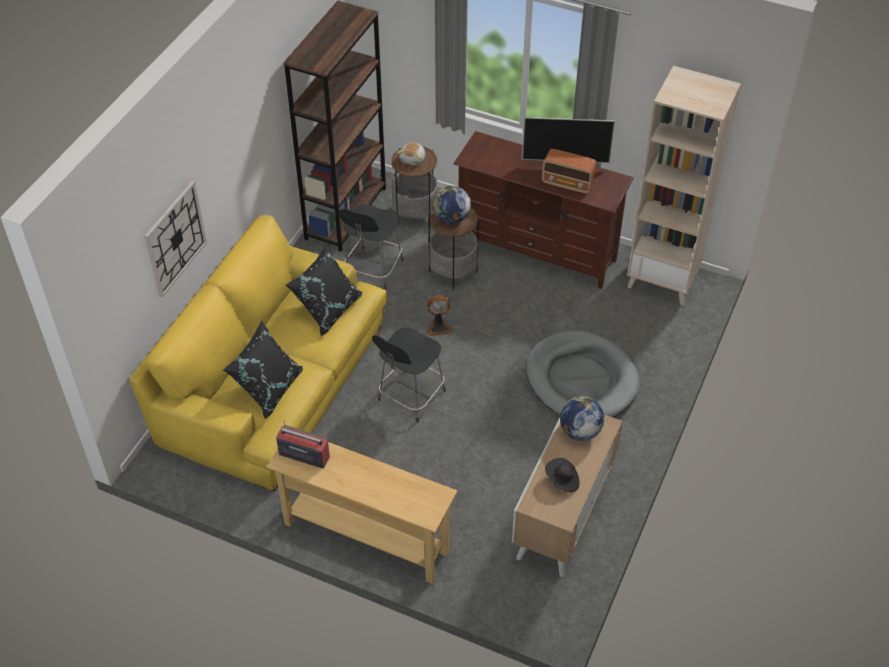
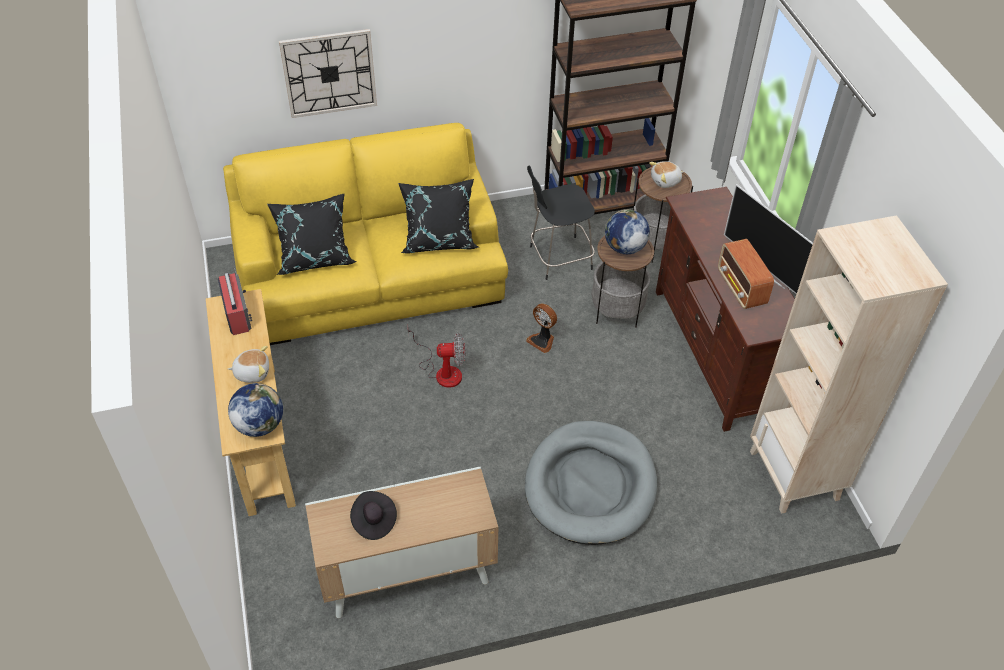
camera: 50 degrees right, 0 degrees up
(373, 475) = (252, 372): none -> plush toy
(410, 397) = (442, 371): black stool -> fan
(579, 431) = (450, 498): globe -> globe (259, 425)

